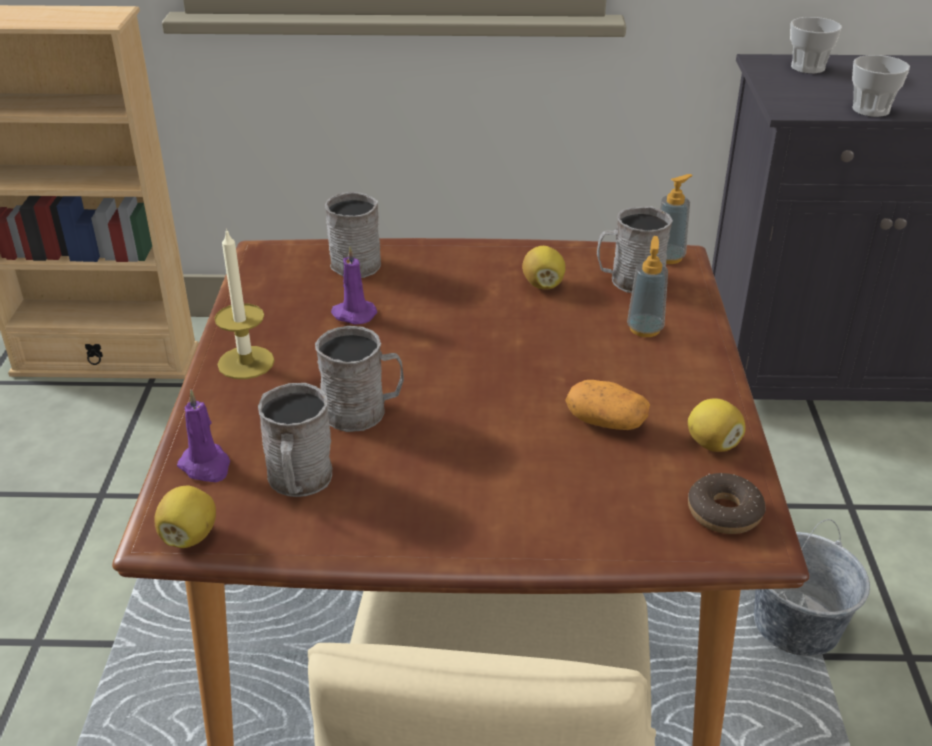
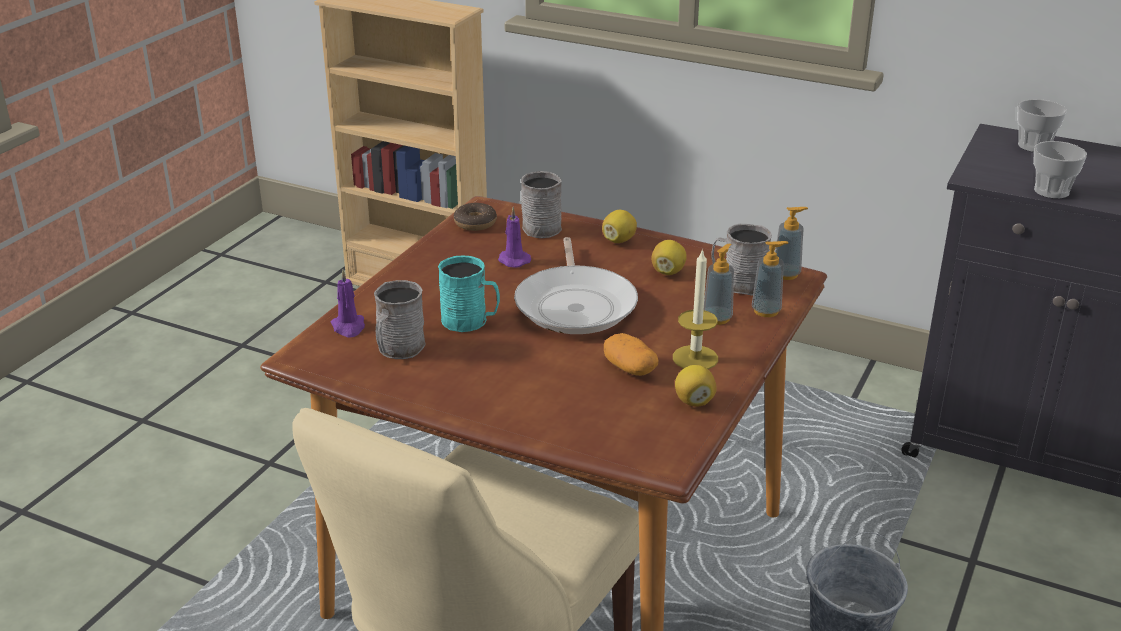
camera: 25 degrees right, 5 degrees down
(189, 536) = (311, 361): lemon -> lemon (619, 240)
(246, 362) = (418, 274): candle -> candle (695, 358)
(363, 411) = (470, 321): grey mug -> turquoise mug
(474, 354) = (576, 305): none -> frying pan
(687, 306) = (766, 311): none -> soap dispenser
(724, 512) = (660, 441): donut -> donut (475, 223)

